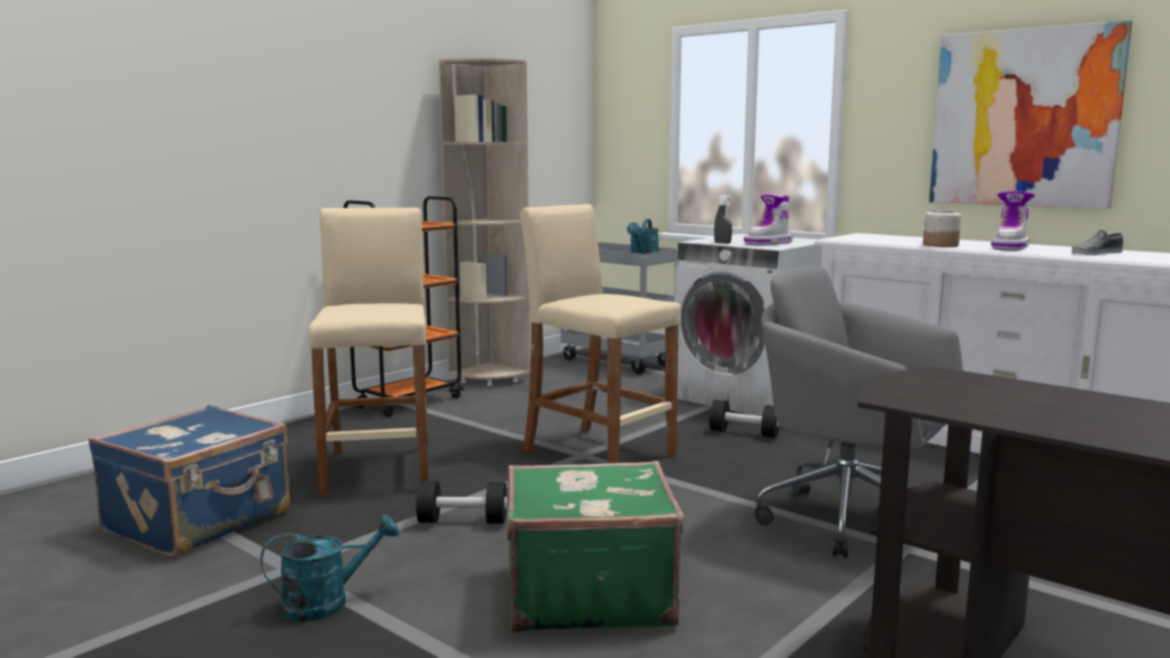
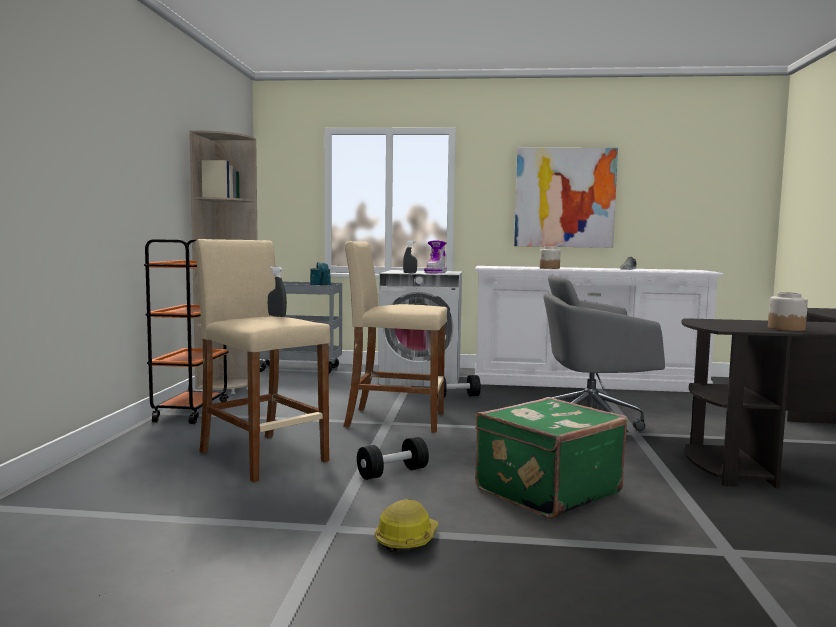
camera: 35 degrees left, 5 degrees down
(201, 522) = (187, 520): blue suitcase -> none
(327, 603) = (406, 539): turquoise watering can -> hard hat
(386, 305) = (277, 316): none -> grey spray bottle
(1010, 247) = (583, 268): boot -> none
(1023, 414) = (786, 328): none -> jar

